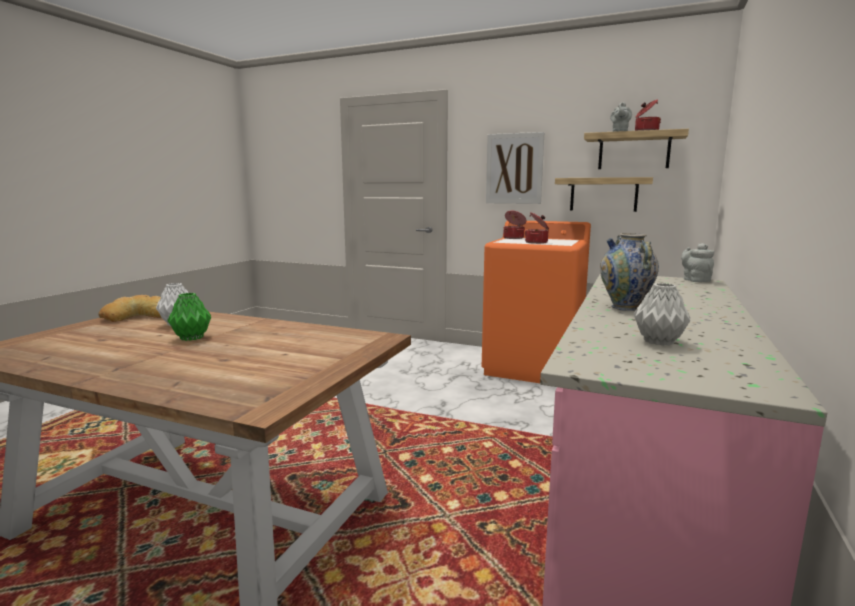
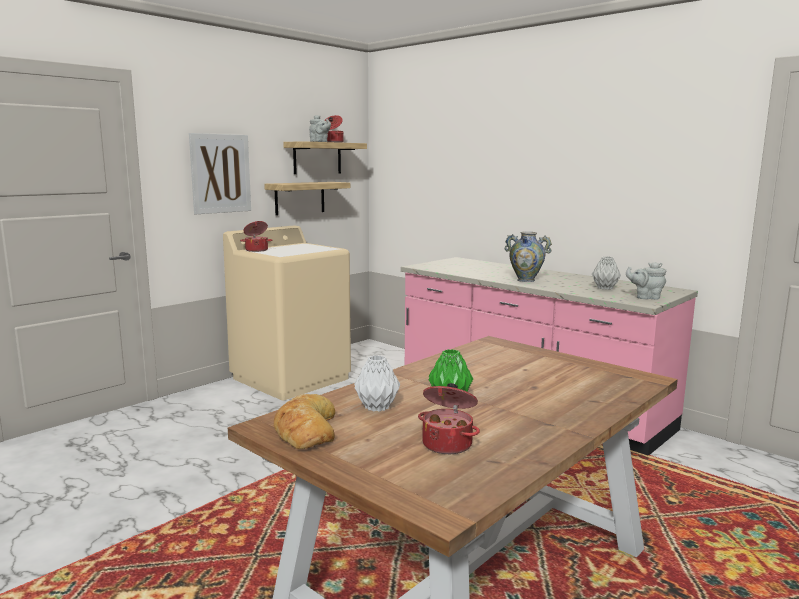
camera: 70 degrees left, 0 degrees up
(533, 367) = (291, 378): orange washing machine -> beige washing machine
(537, 242) = (306, 250): cooking pot -> cooking pot (448, 444)
(695, 280) = (453, 259): grey teapot -> grey teapot (646, 297)

